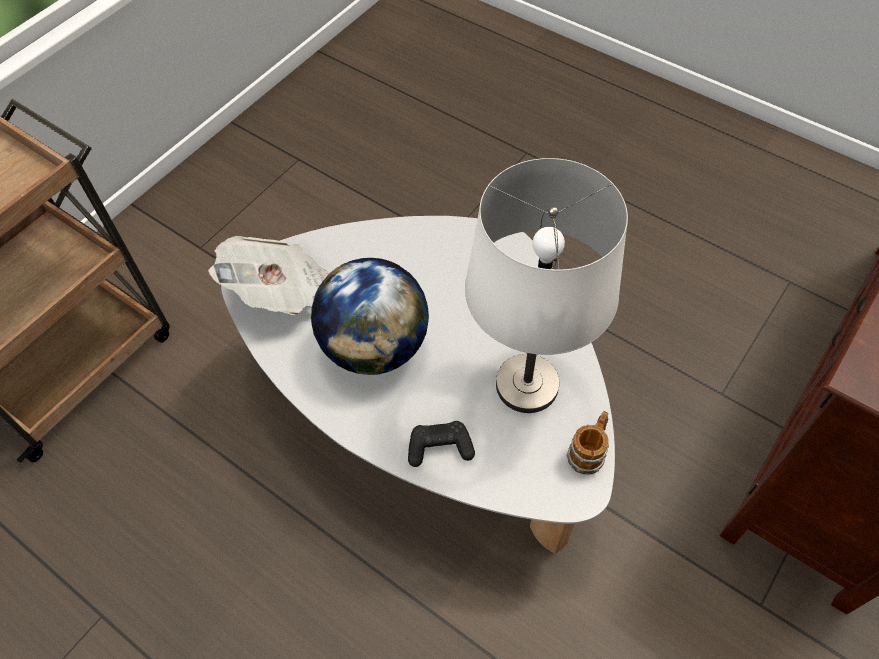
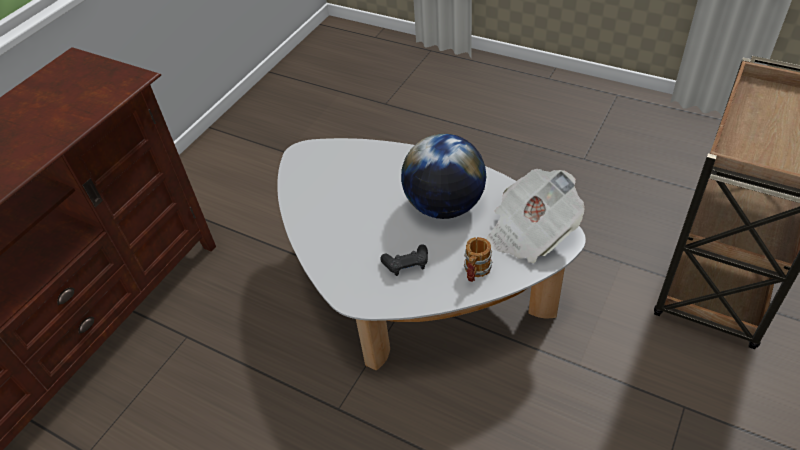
camera: 175 degrees right, 10 degrees down
(440, 447) = (387, 159): black game controller -> black game controller (406, 264)
(526, 384) = (333, 199): white table lamp -> none
(589, 451) = (294, 170): mug -> mug (475, 271)

